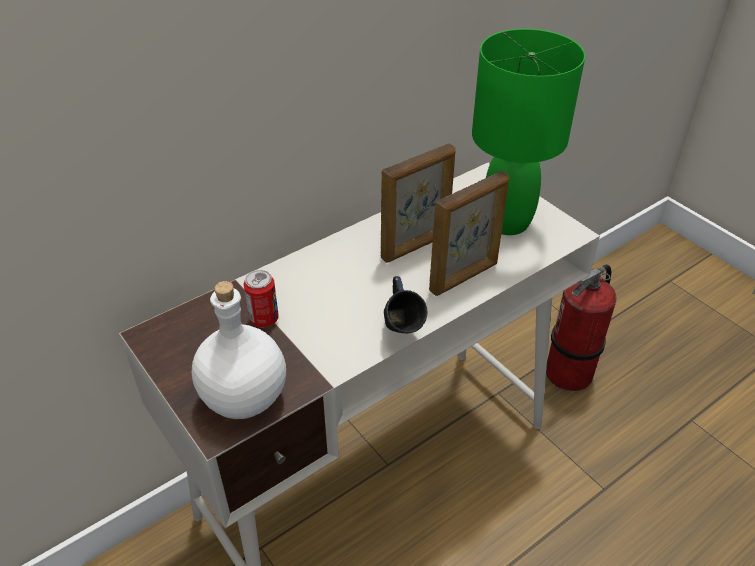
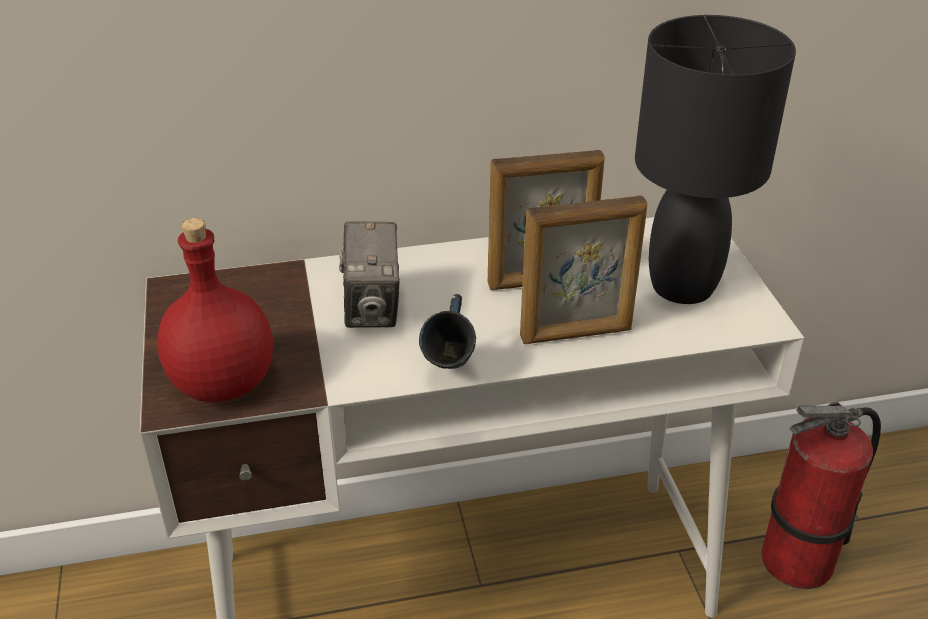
camera: 25 degrees right, 5 degrees down
(245, 399) = (223, 385): white bottle -> red bottle
(264, 319) = (304, 309): can -> none
(314, 303) = (373, 309): none -> camera
(506, 222) = (681, 285): green table lamp -> black table lamp

